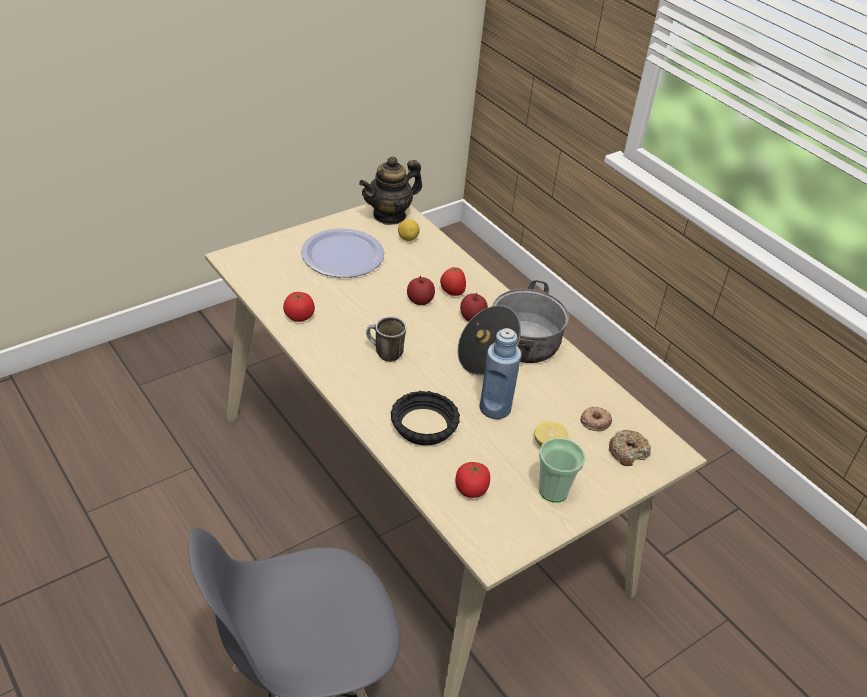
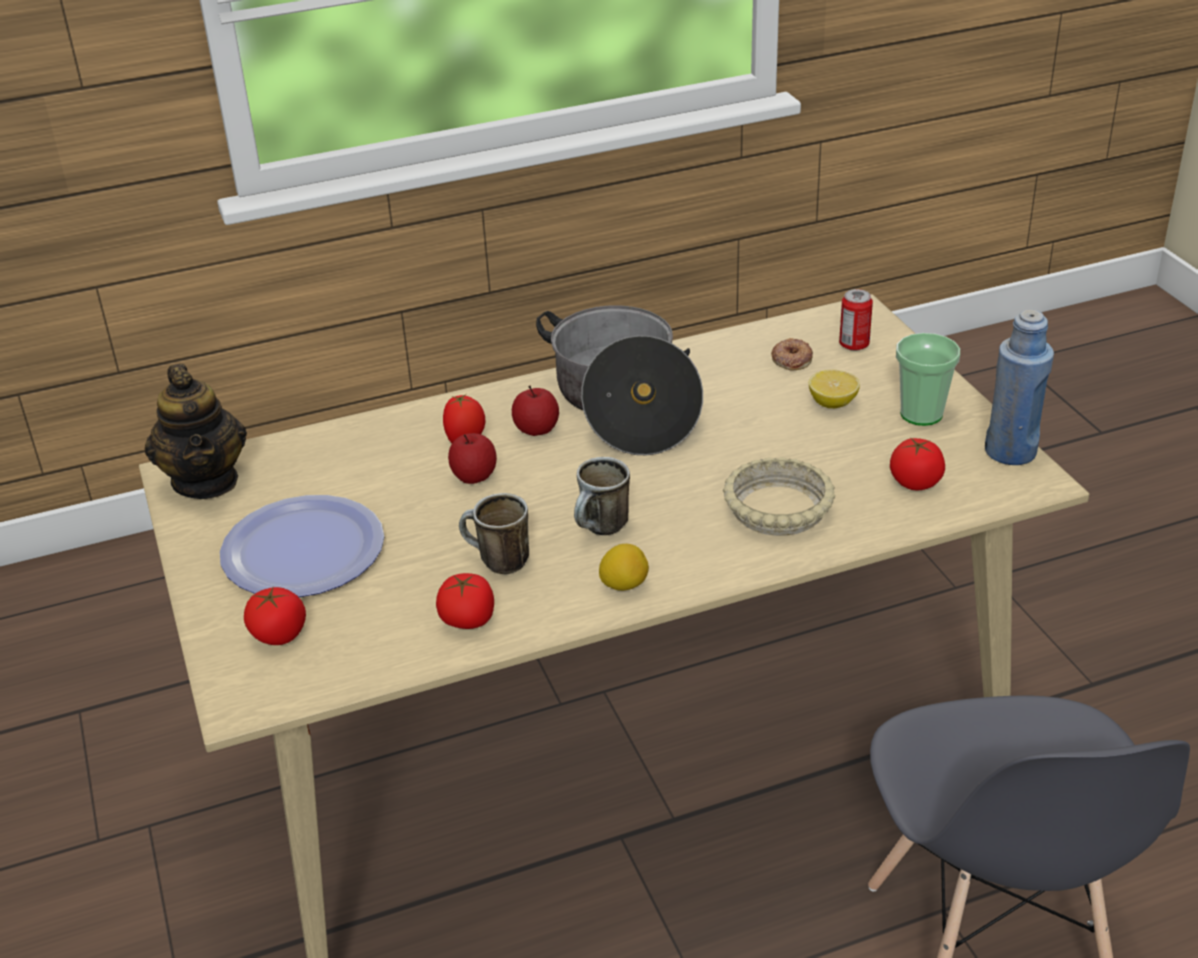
camera: 70 degrees left, 5 degrees down
(278, 259) = (279, 634): none -> tomato
(346, 319) = (496, 563): none -> mug
(407, 238) = (290, 468): lemon -> lemon (624, 585)
(424, 425) = (779, 508): black bowl -> beige bowl
(495, 408) = (752, 438): blue bottle -> blue bottle (1010, 451)
(628, 452) = (854, 345): donut -> can

